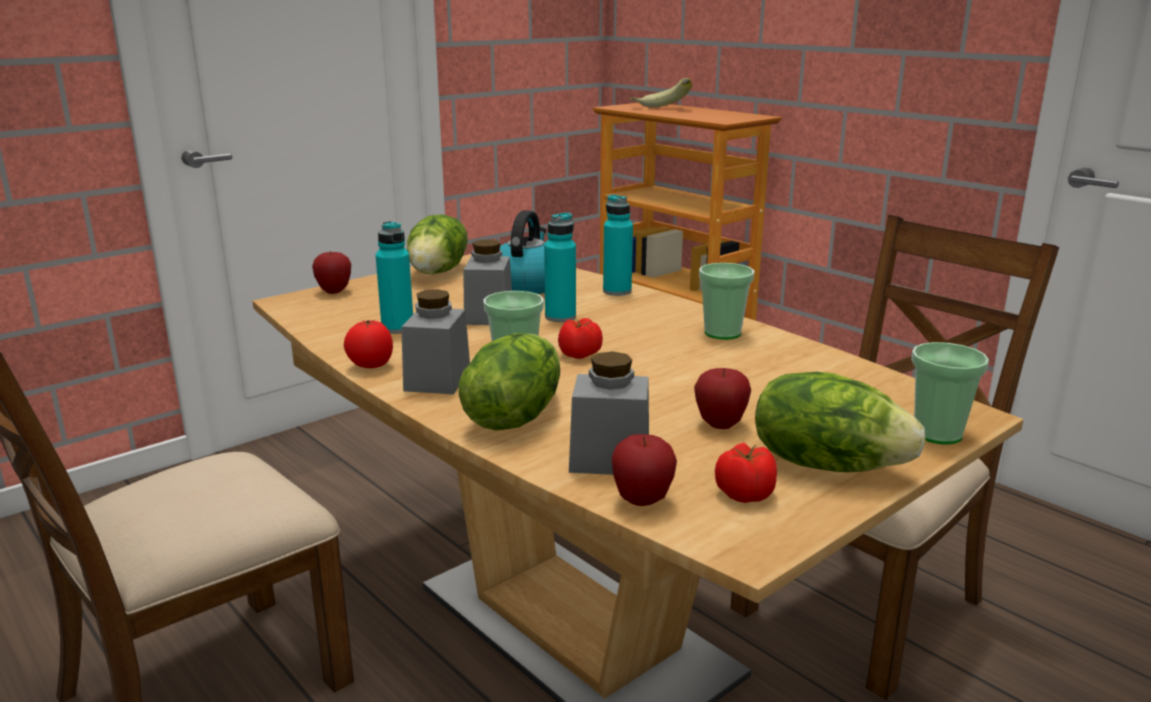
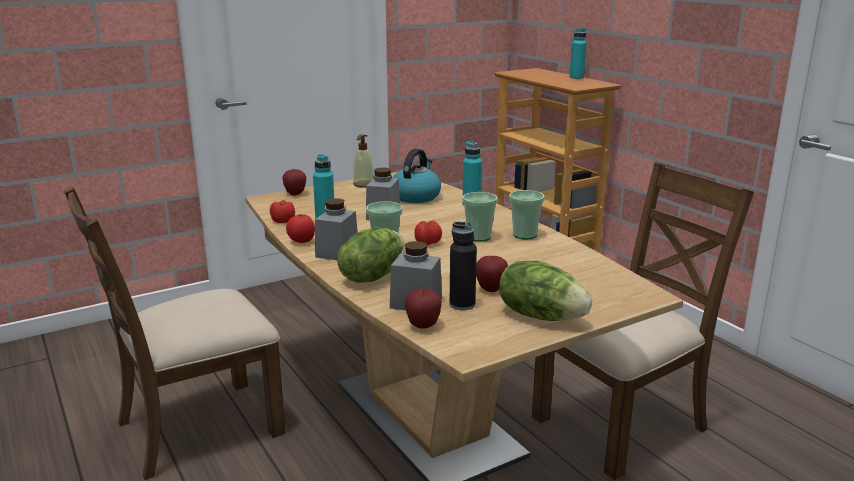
camera: 10 degrees right, 0 degrees up
(439, 272) = (363, 184): lettuce -> soap dispenser
(560, 317) = (427, 218): turquoise bottle -> turquoise bottle (576, 77)
(660, 109) = (539, 75): banana -> none
(688, 455) = (462, 305): none -> black bottle
(743, 494) = (482, 327): tomato -> tomato (282, 221)
(937, 434) = (620, 304): cup -> cup (479, 237)

